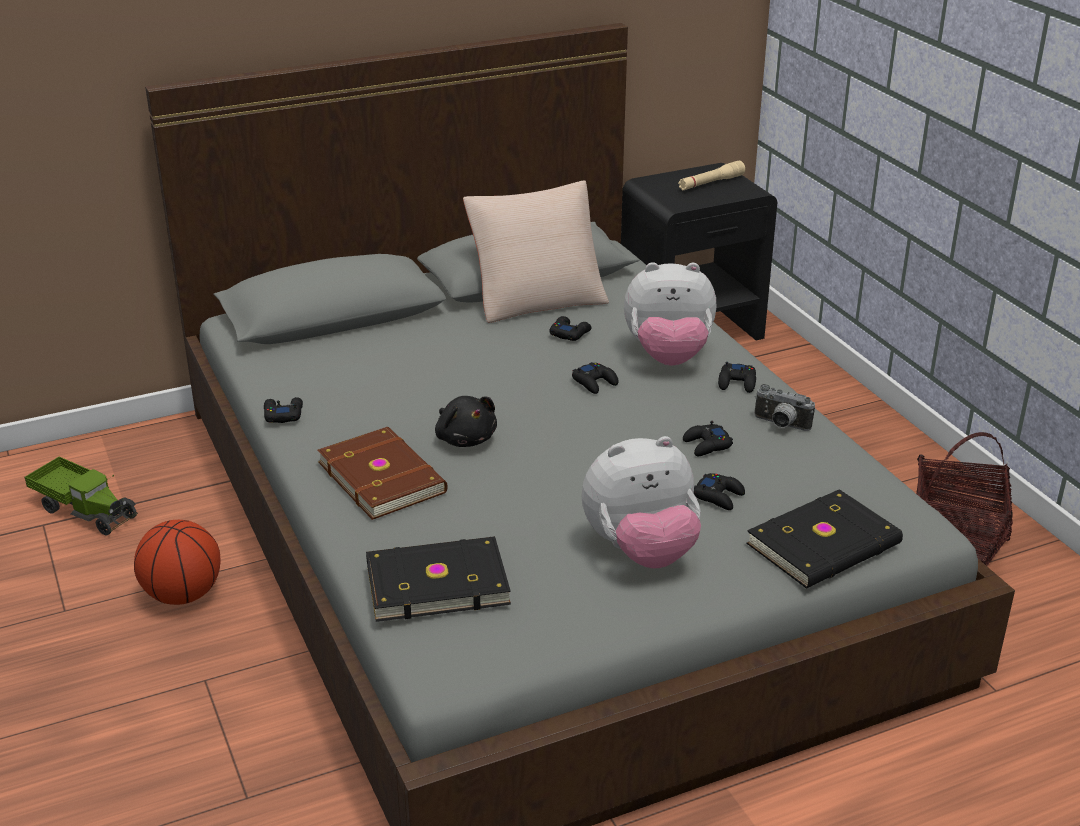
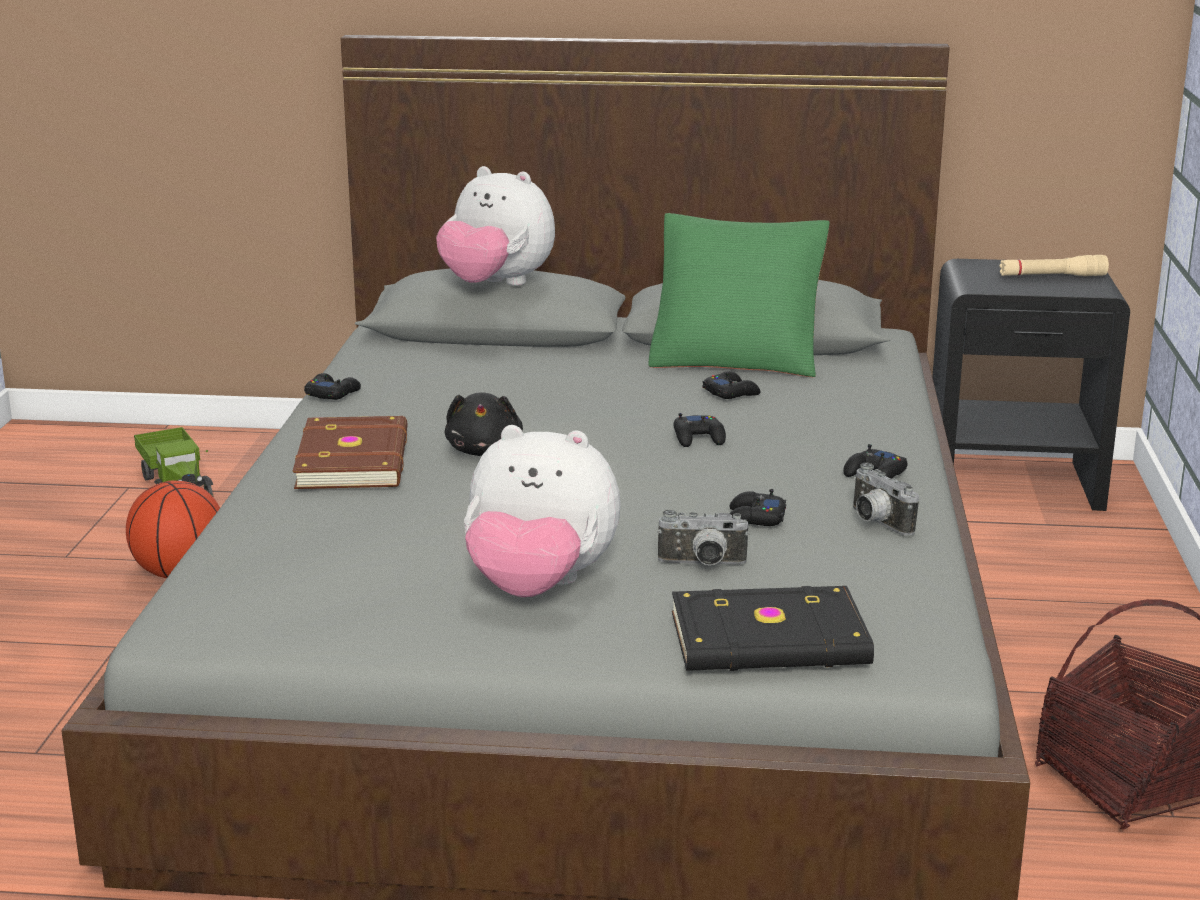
camera: 30 degrees right, 10 degrees down
(436, 582) = (277, 550): black book -> none
(537, 297) = (737, 357): beige pillow -> green pillow
(668, 357) = (821, 435): plush toy -> plush toy (496, 285)
(719, 496) = (702, 565): black game controller -> camera

